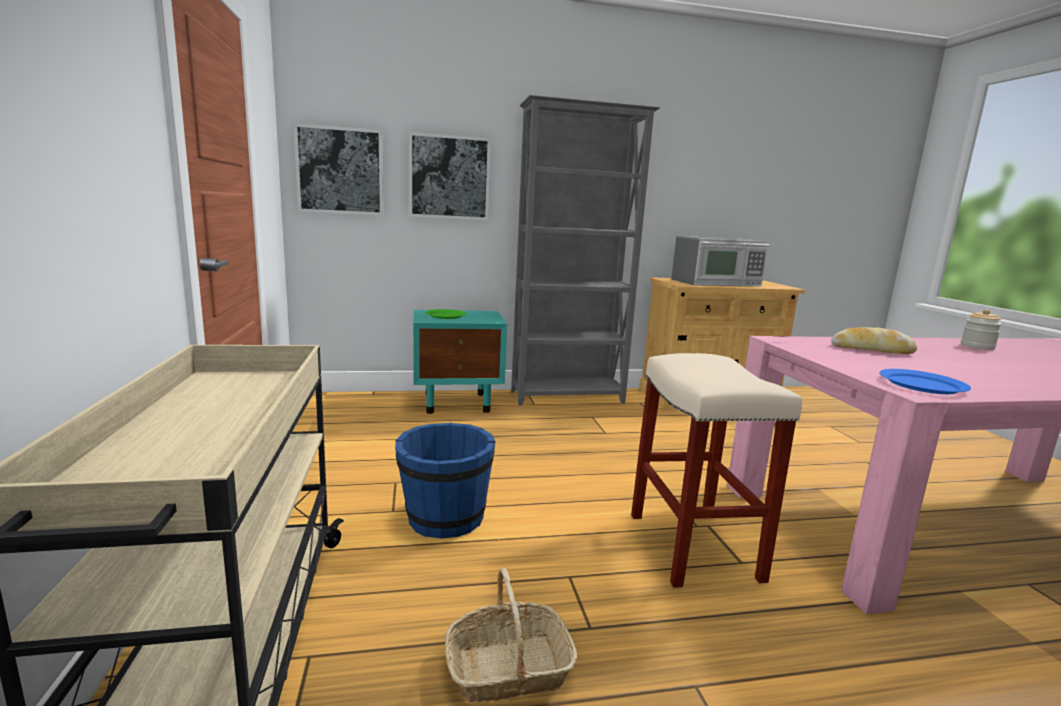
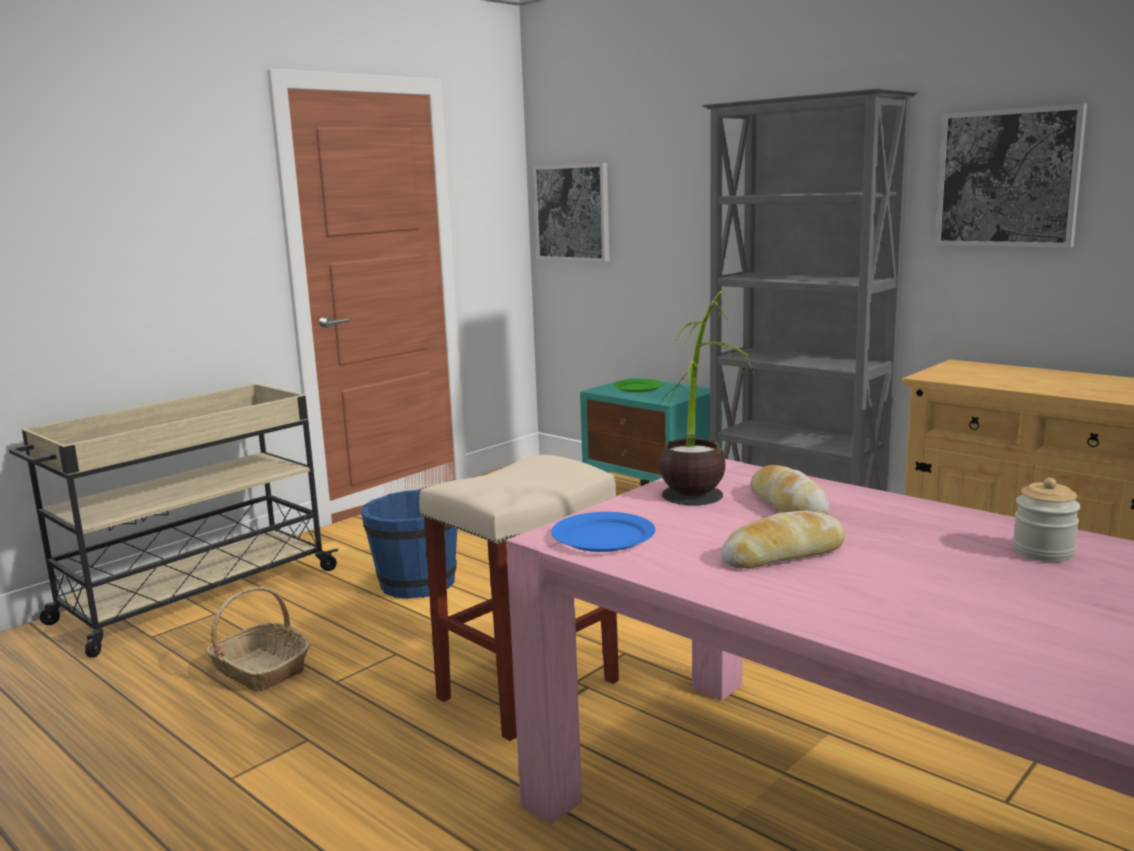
camera: 55 degrees right, 0 degrees up
(449, 177) = (671, 212): picture -> picture (1008, 178)
(716, 283) = (1027, 379): microwave -> none
(865, 360) = (697, 507): none -> potted plant
(971, 370) = (783, 554): none -> bread

